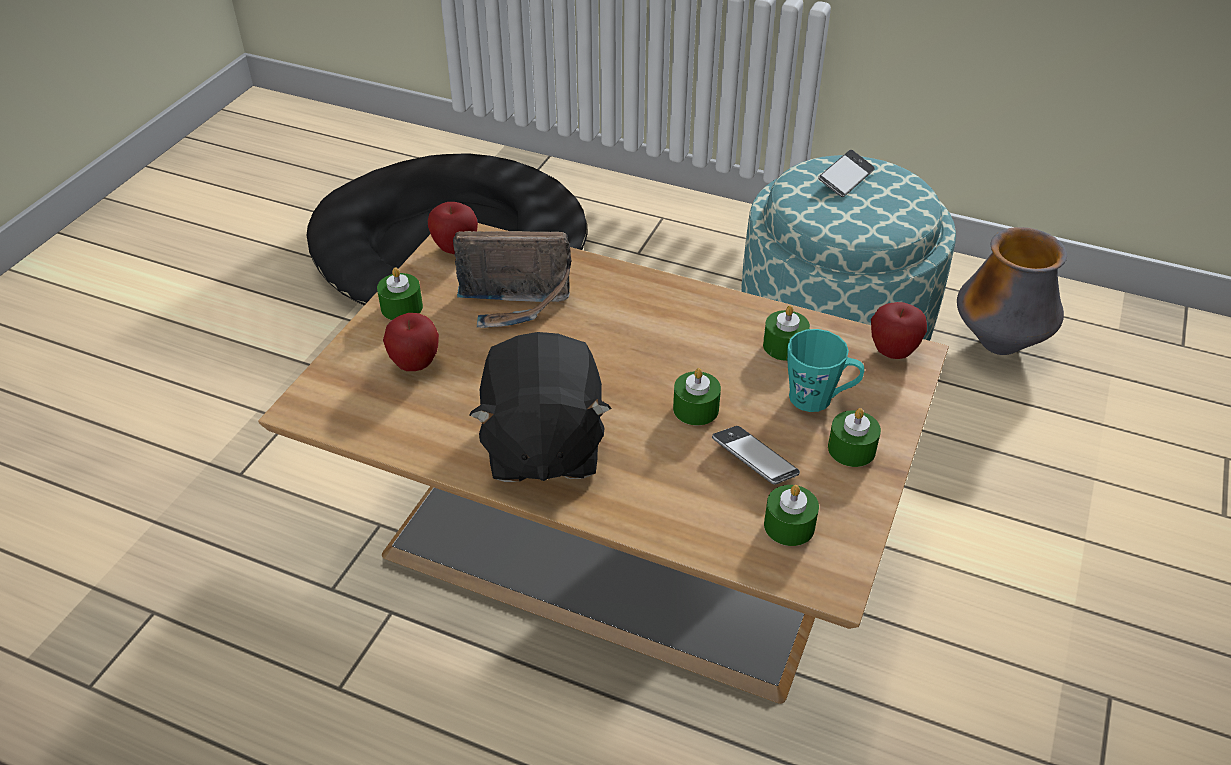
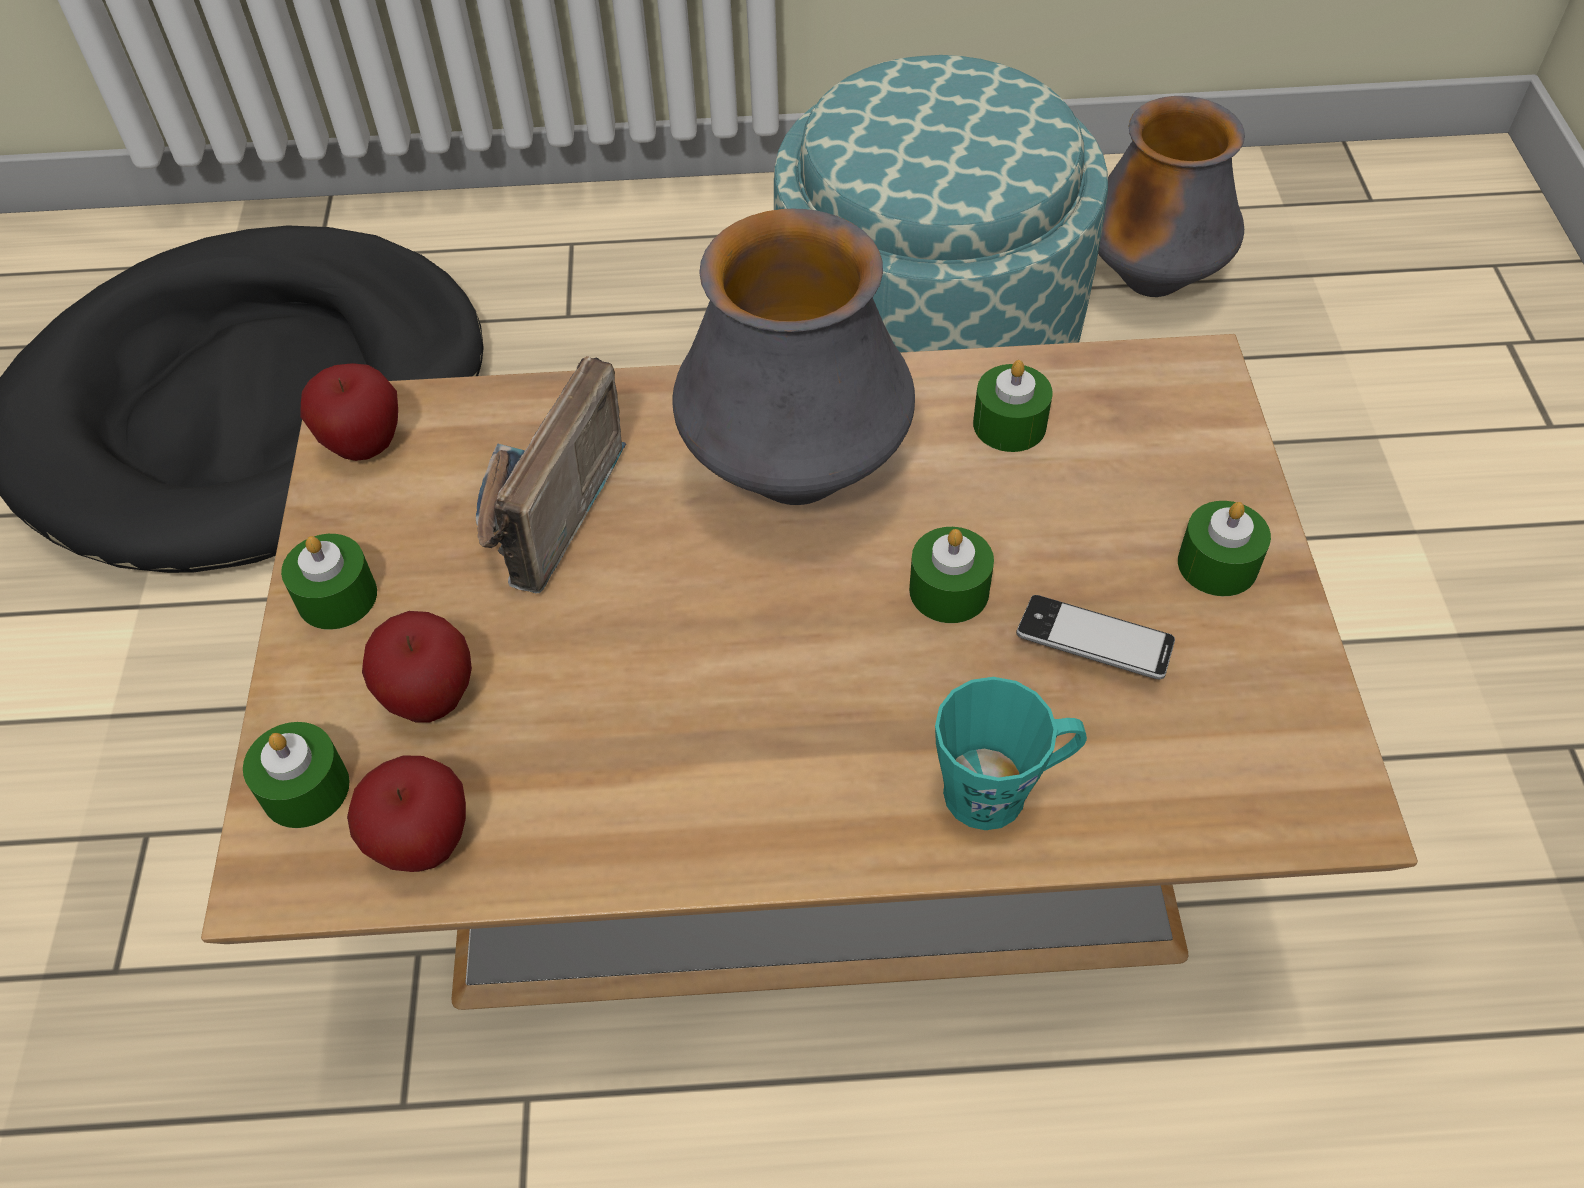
camera: 25 degrees left, 10 degrees up
(516, 305) = (540, 515): radio -> radio turned 135 degrees clockwise
(542, 446) = (749, 764): black plush toy -> none
(653, 331) = (795, 475): none -> vase
(789, 526) = (1216, 738): green candle -> green candle (305, 789)
(819, 399) = (1117, 497): turquoise mug -> turquoise mug (1001, 790)
(845, 178) = (911, 103): phone -> none
(892, 352) = (1168, 374): apple -> apple (424, 844)

